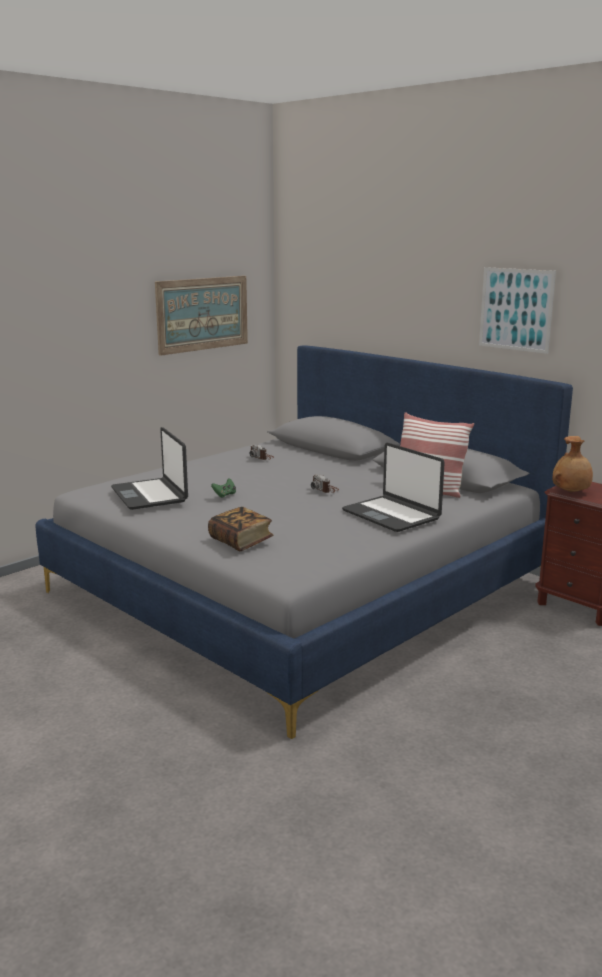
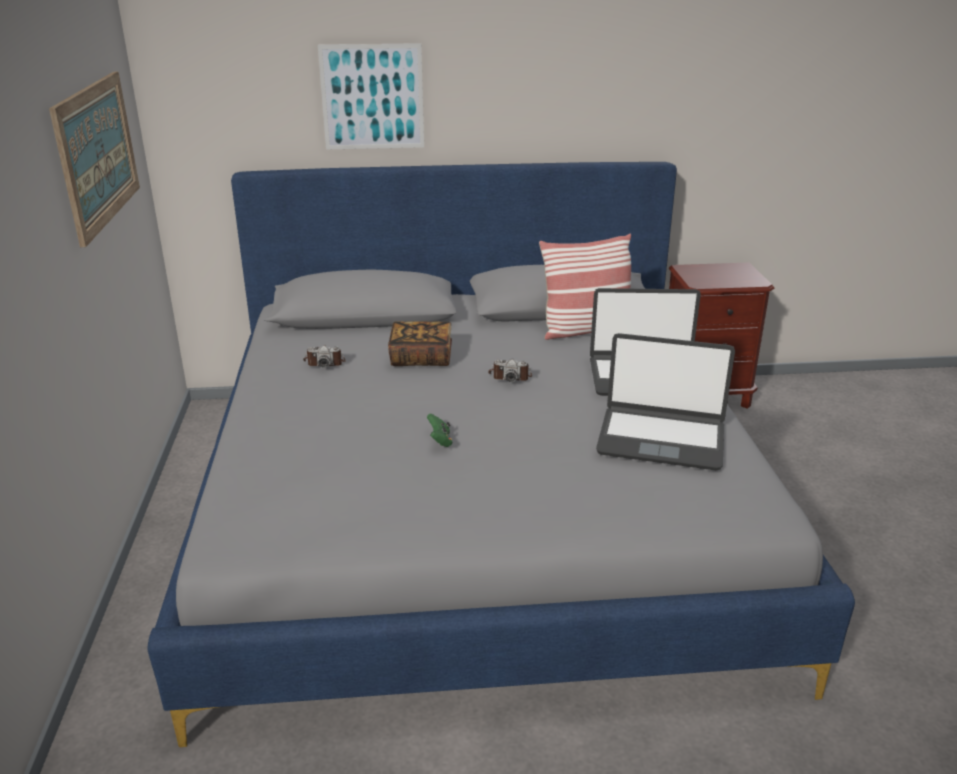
camera: 50 degrees left, 10 degrees up
(150, 495) = (361, 493): laptop -> laptop (661, 439)
(241, 541) = (622, 497): book -> book (421, 358)
(516, 309) = (588, 80): picture -> picture (372, 97)
(571, 492) = (710, 282): brown vase -> none

